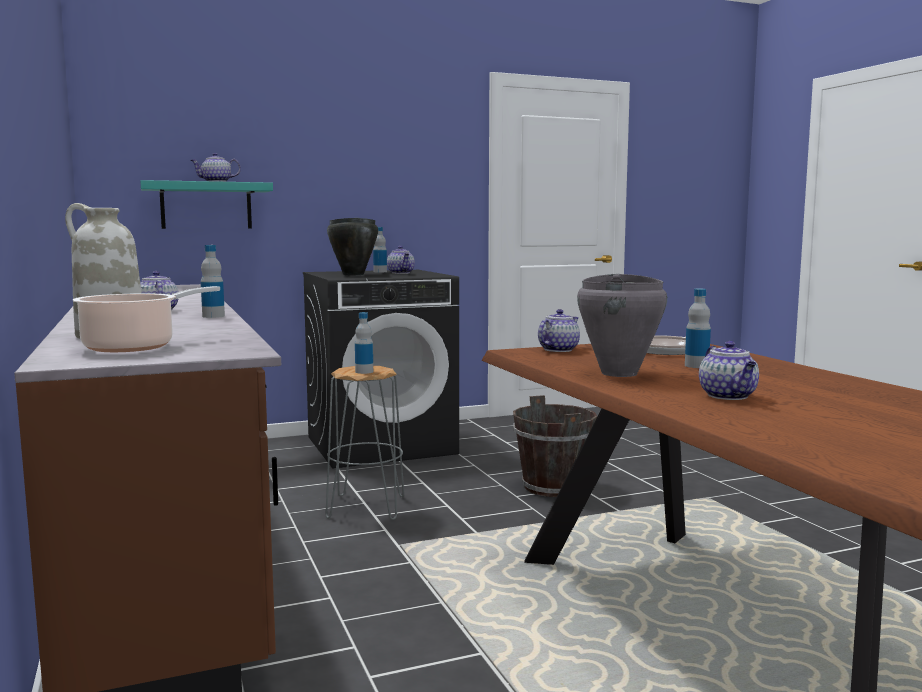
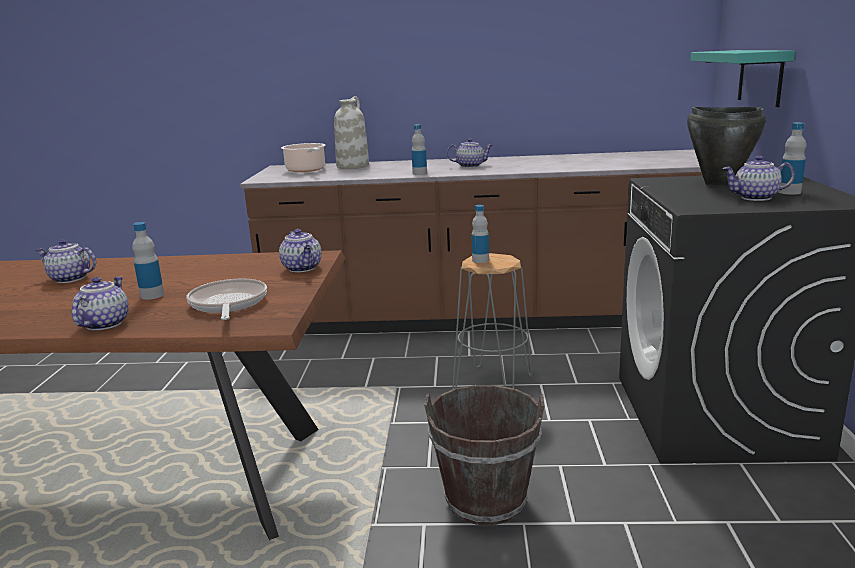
camera: 115 degrees right, 10 degrees up
(216, 182) = (740, 51): teapot -> teapot (104, 324)
(620, 373) = (180, 268): grey cooking pot -> none

